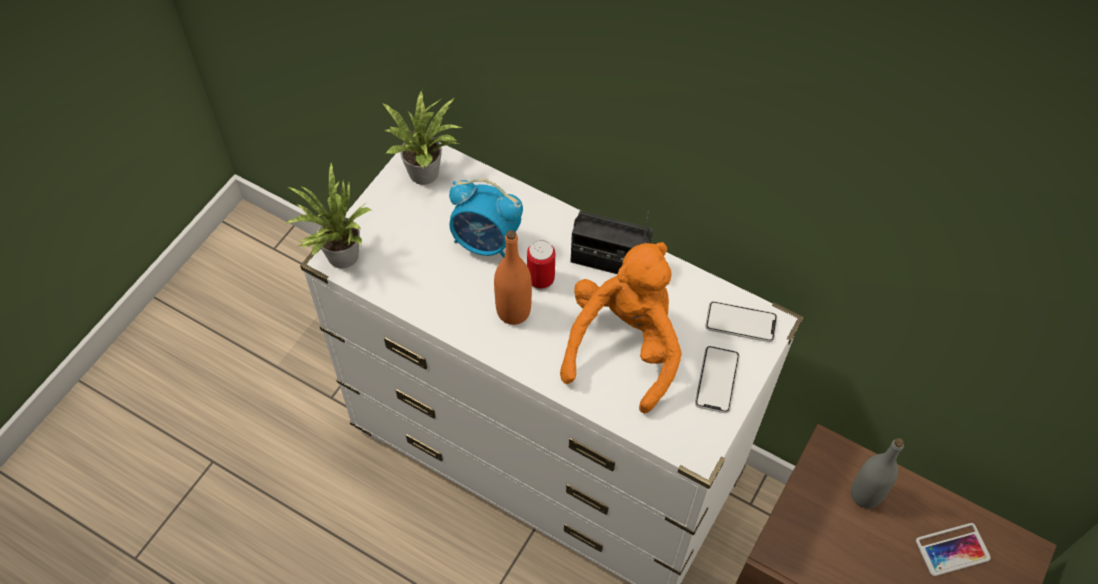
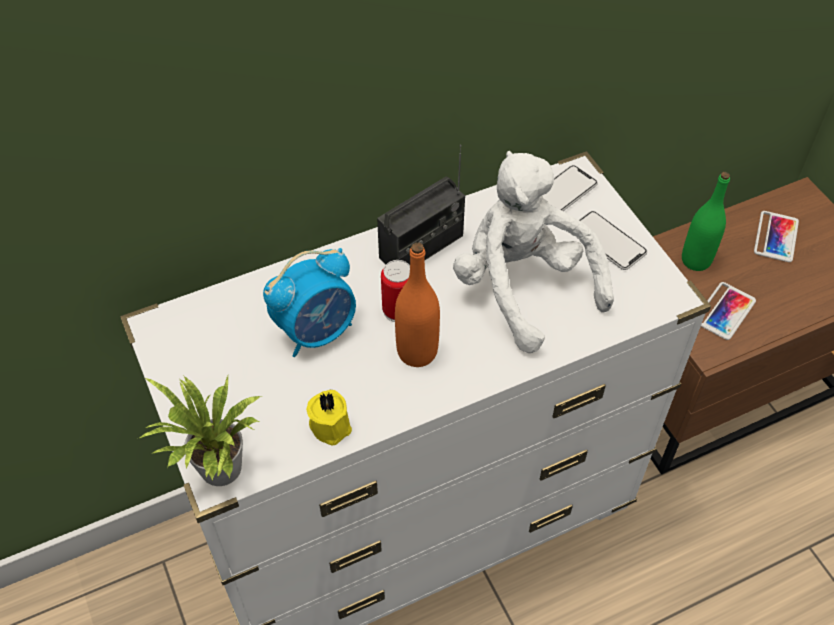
camera: 55 degrees left, 5 degrees down
(417, 295) = (331, 424): none -> yellow candle
(428, 171) = (185, 333): potted plant -> none
(624, 345) = (523, 287): orange plush toy -> white plush toy
(827, 544) = (724, 311): none -> phone
(865, 494) = (696, 260): grey bottle -> green bottle

